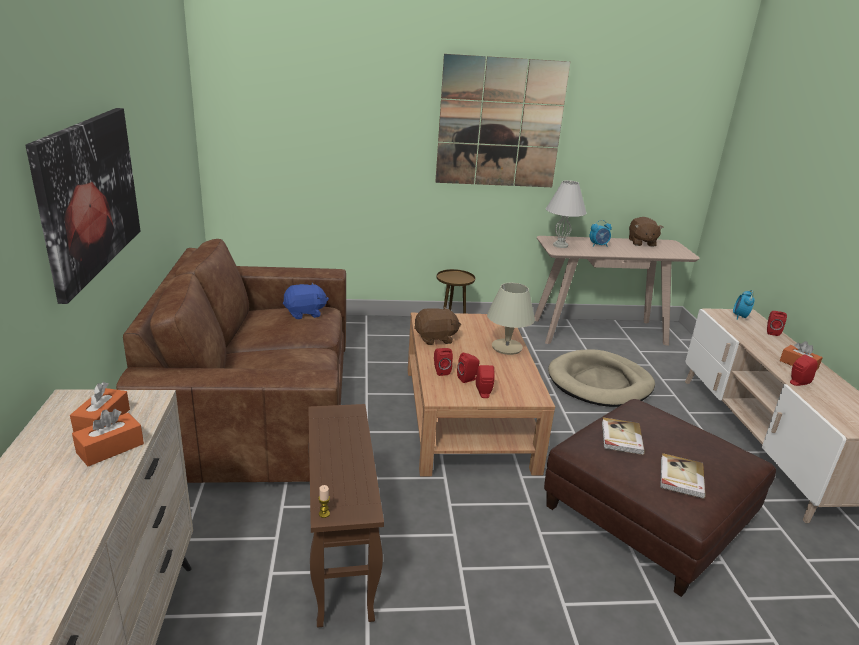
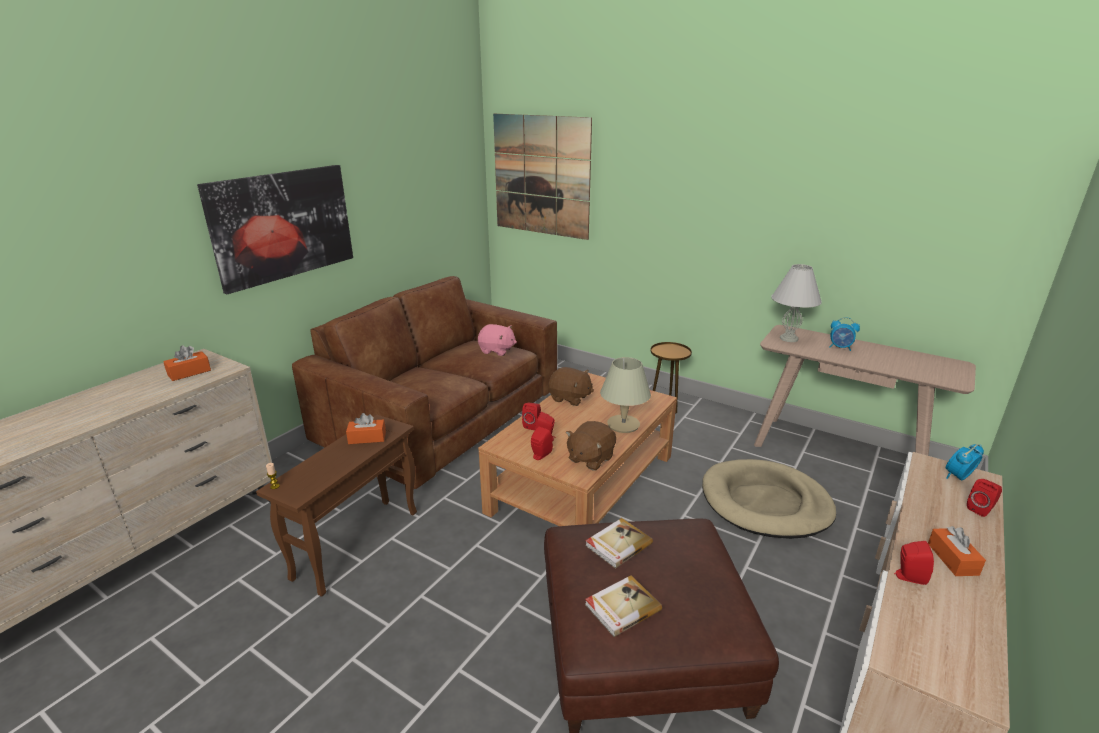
camera: 40 degrees right, 0 degrees up
(110, 448) = (166, 388): orange tissue box -> orange tissue box (367, 438)
(305, 313) = (497, 350): blue plush toy -> pink plush toy
(500, 123) = (740, 194): picture -> picture (541, 176)
(641, 242) = (910, 356): brown plush toy -> brown plush toy (590, 458)

